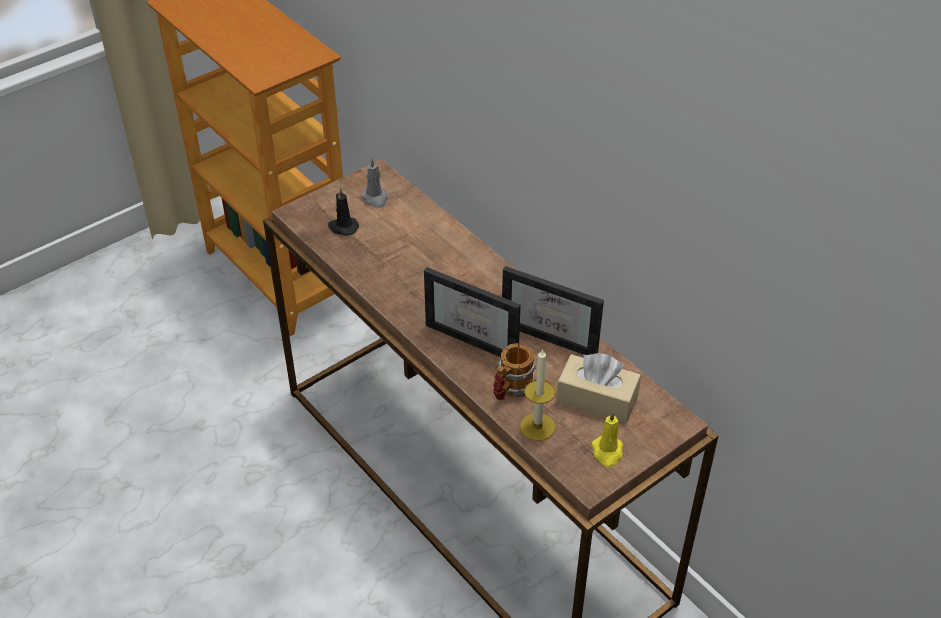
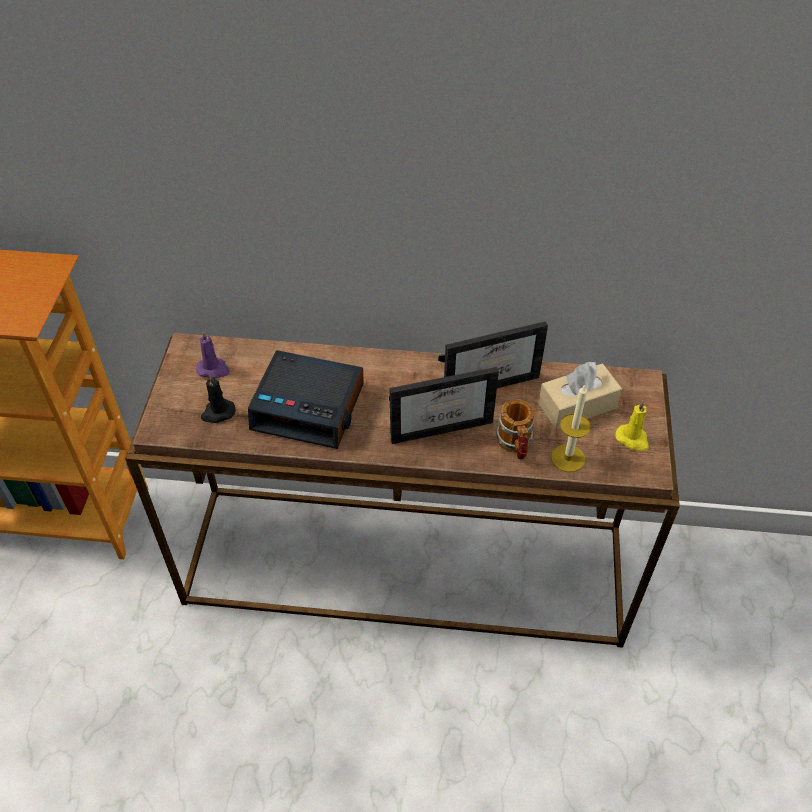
camera: 45 degrees left, 5 degrees up
(375, 198) = (213, 369): grey candle -> purple candle
(404, 264) = (309, 407): none -> alarm clock

